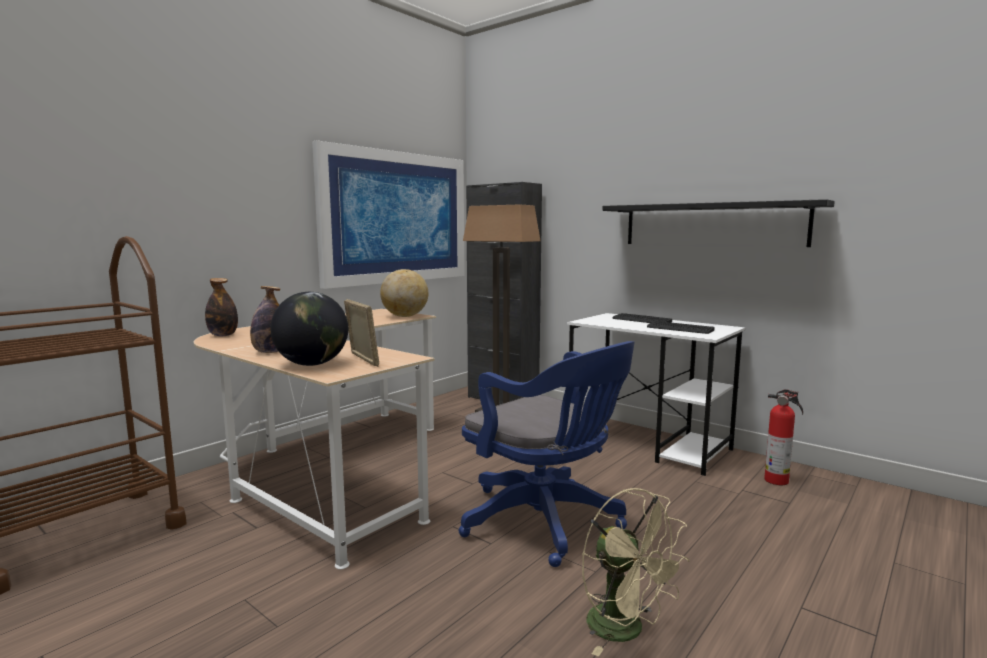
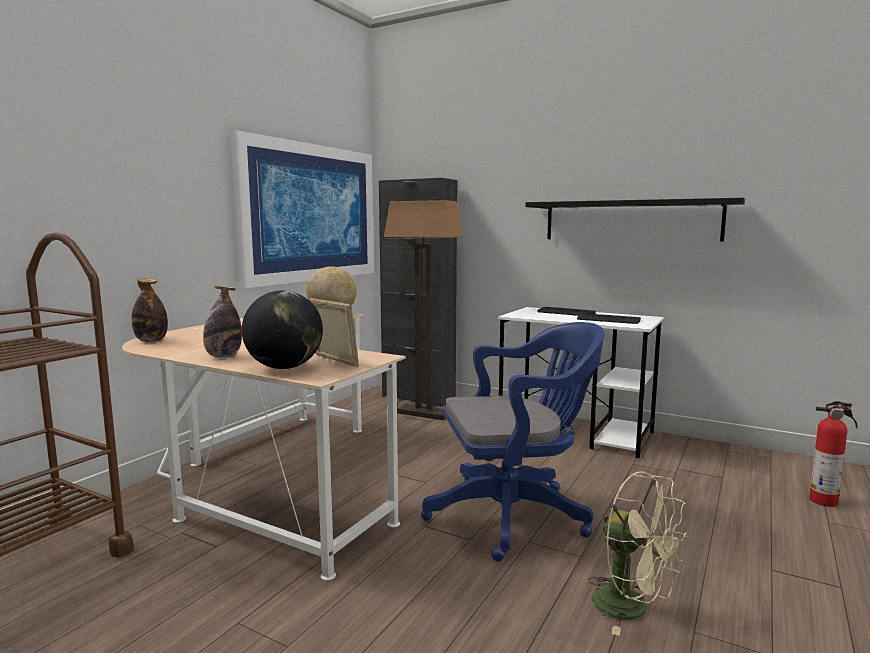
camera: 10 degrees left, 0 degrees up
(546, 523) = (515, 515): blue office chair -> blue office chair turned 45 degrees counterclockwise
(778, 481) = (704, 458): fire extinguisher -> fire extinguisher (825, 501)

